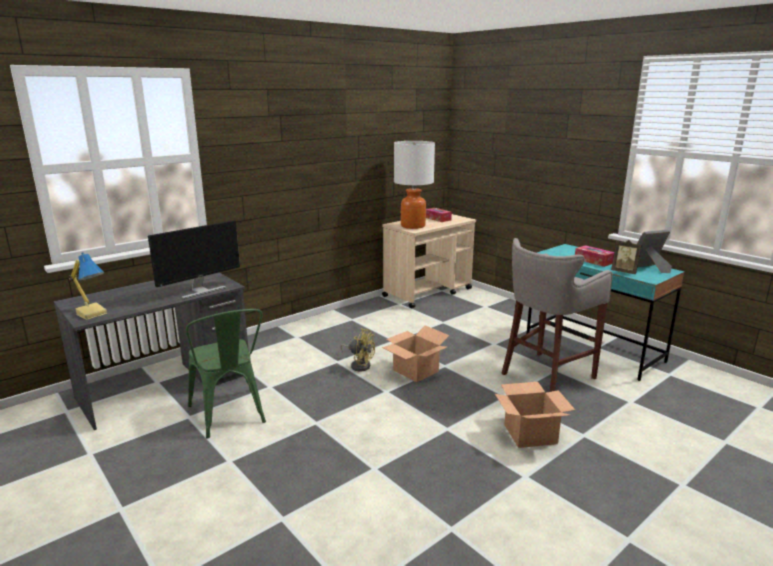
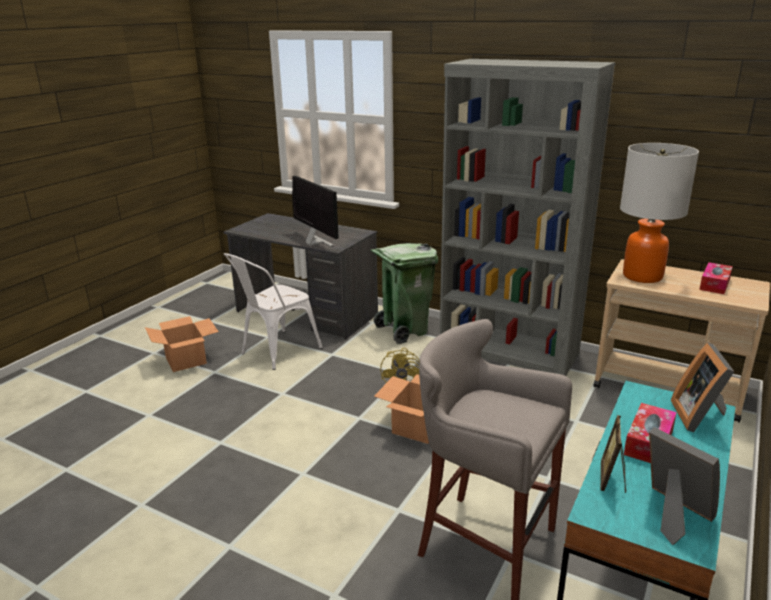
camera: 70 degrees right, 5 degrees up
(93, 313) = (250, 228): table lamp -> none
(200, 291) = (315, 242): monitor -> monitor turned 150 degrees counterclockwise
(230, 416) = (275, 352): green chair -> white chair
(266, 347) = (404, 330): none -> green trash can
(343, 319) = (508, 351): none -> grey bookcase
(529, 434) = (315, 541): cardboard box -> cardboard box (185, 360)
(572, 249) = (700, 416): none -> picture frame

